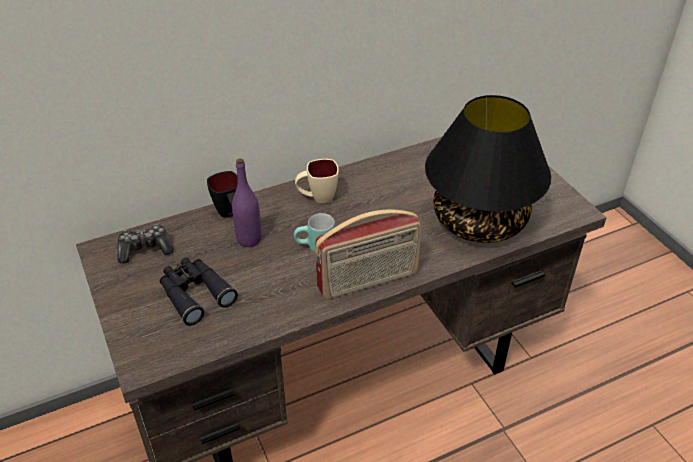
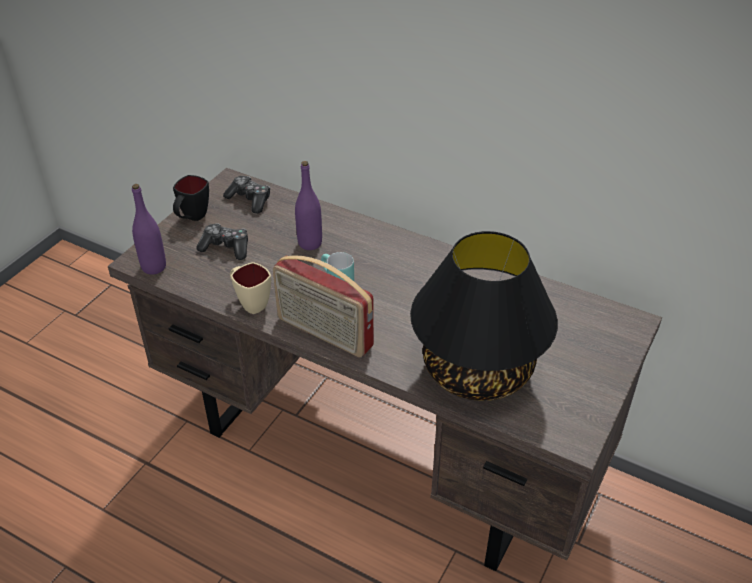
camera: 55 degrees right, 0 degrees up
(165, 357) = (154, 267): none -> purple bottle
(195, 294) = (226, 247): black binoculars -> game controller
(230, 214) = (328, 219): black mug -> black mug (192, 218)
(317, 198) = (398, 254): beige mug -> beige mug (250, 303)

